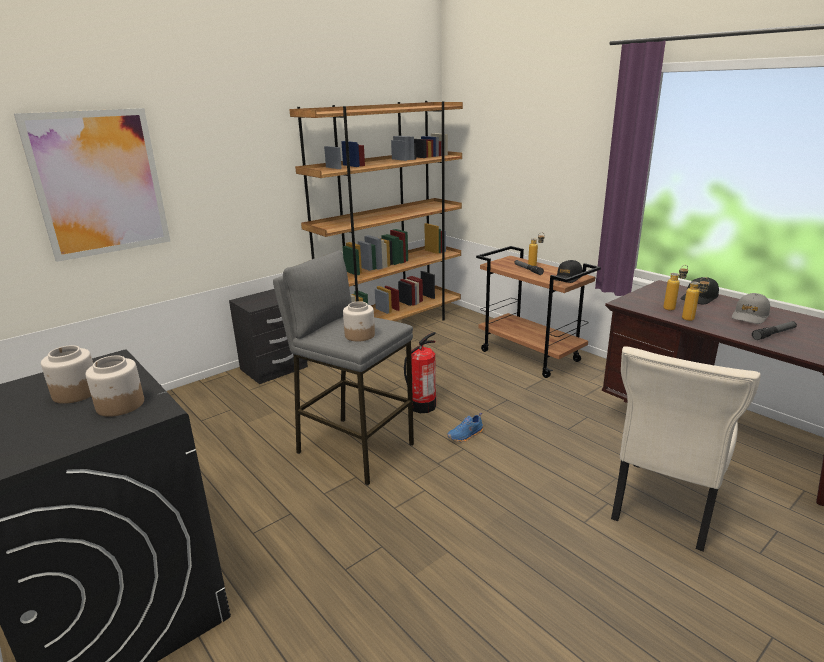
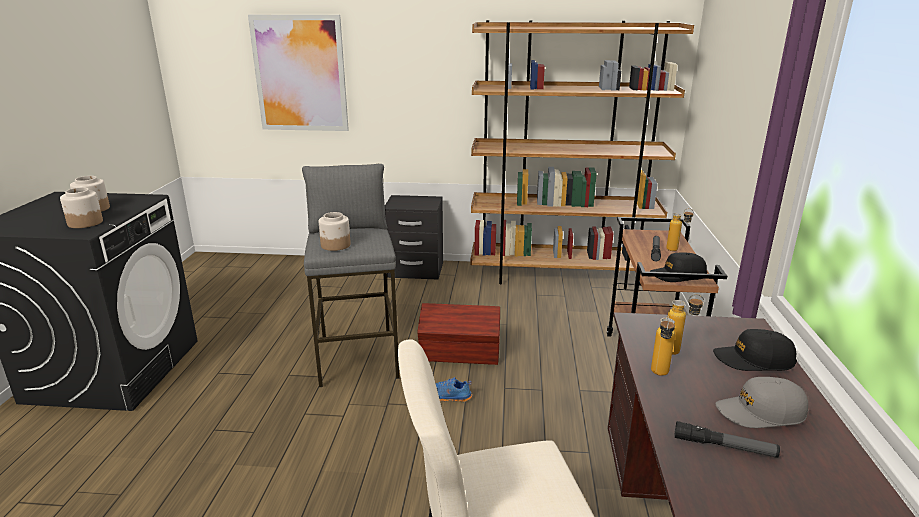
camera: 45 degrees right, 0 degrees up
(422, 406) = (460, 354): fire extinguisher -> brown storage box

